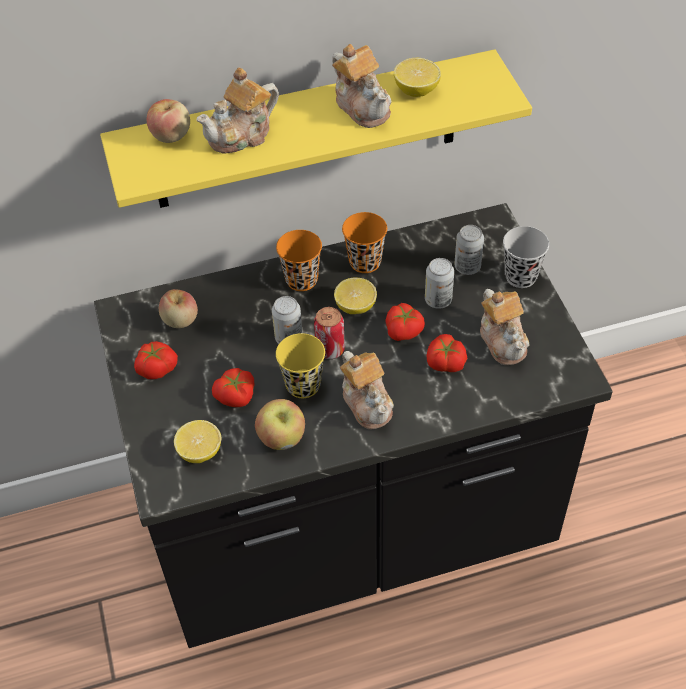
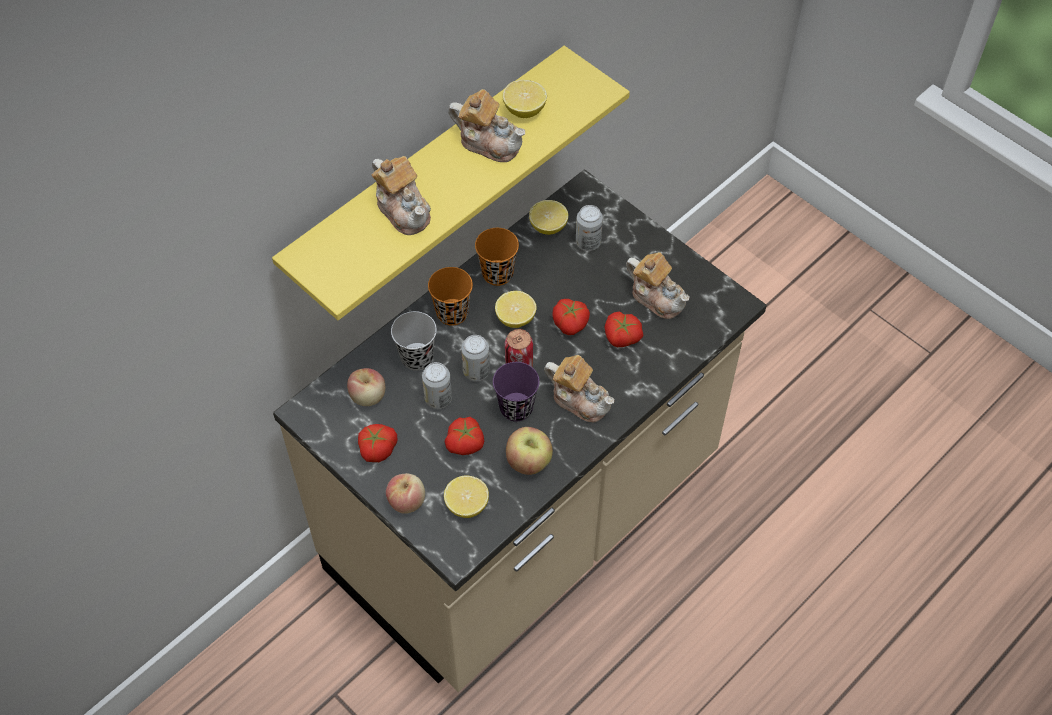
camera: 30 degrees left, 5 degrees up
(171, 135) = (340, 234): apple -> apple (406, 501)
(242, 135) = (403, 210): teapot -> teapot turned 60 degrees counterclockwise
(303, 385) = (516, 408): yellow cup -> purple cup
(350, 527) = (526, 519): black counter -> beige counter
(438, 300) = (582, 283): can -> can (438, 399)
(439, 239) = (548, 226): none -> lemon
(520, 276) = (637, 233): black cup -> black cup (417, 357)

